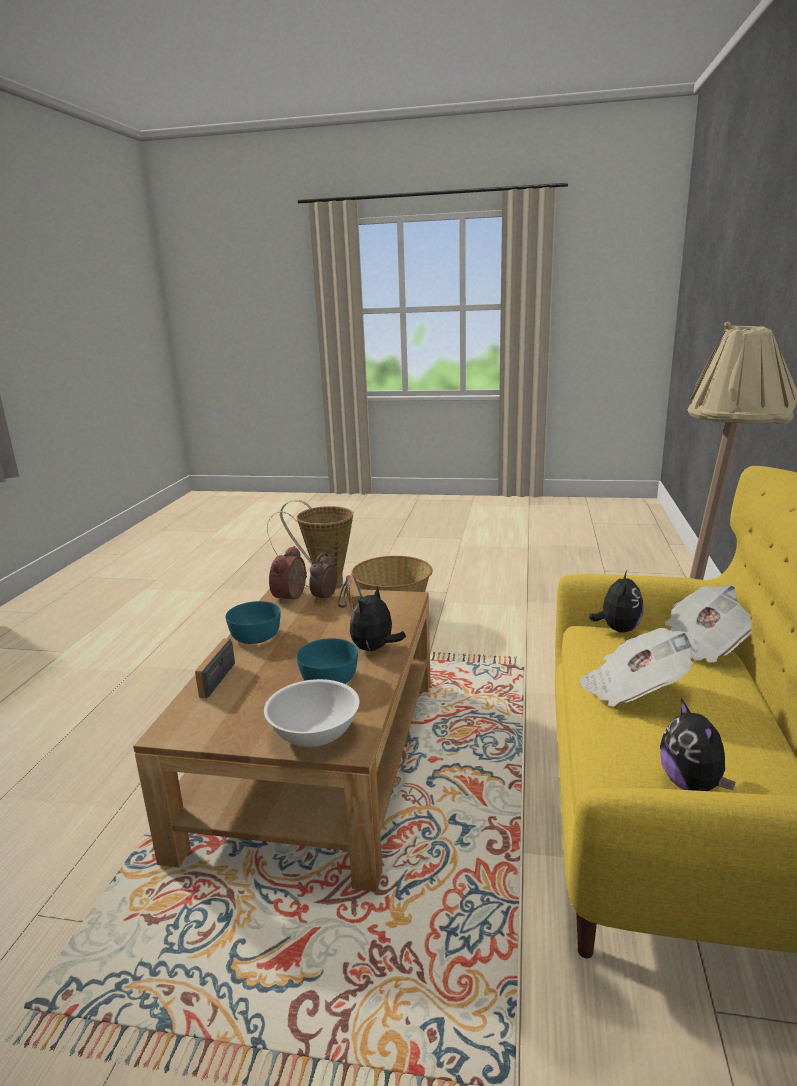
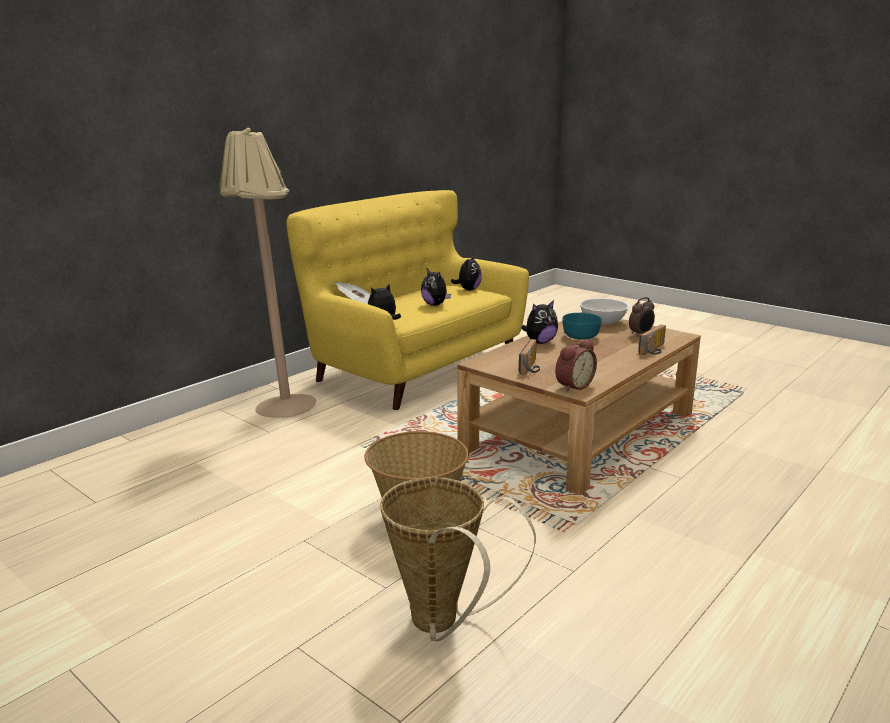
camera: 150 degrees left, 0 degrees up
(256, 636) = (617, 365): turquoise bowl -> none
(324, 598) = (546, 378): alarm clock -> alarm clock (641, 334)
(633, 690) = (435, 305): newspaper -> plush toy

